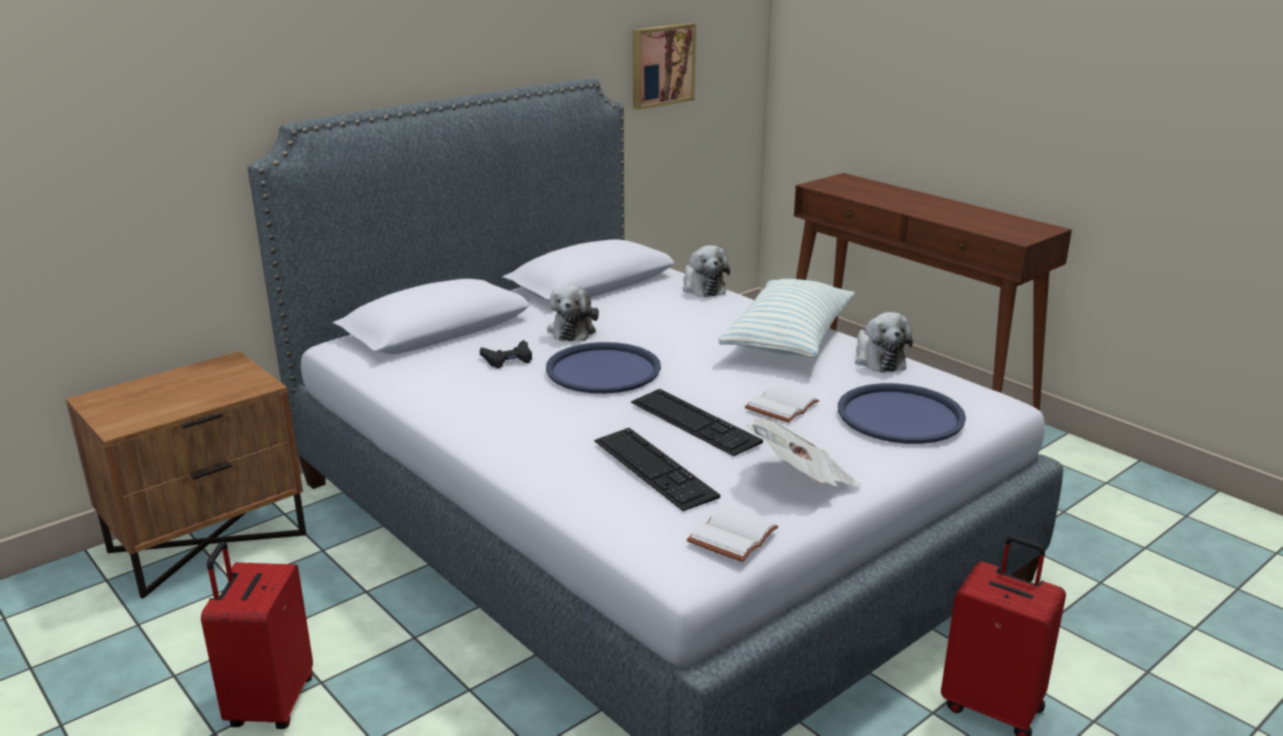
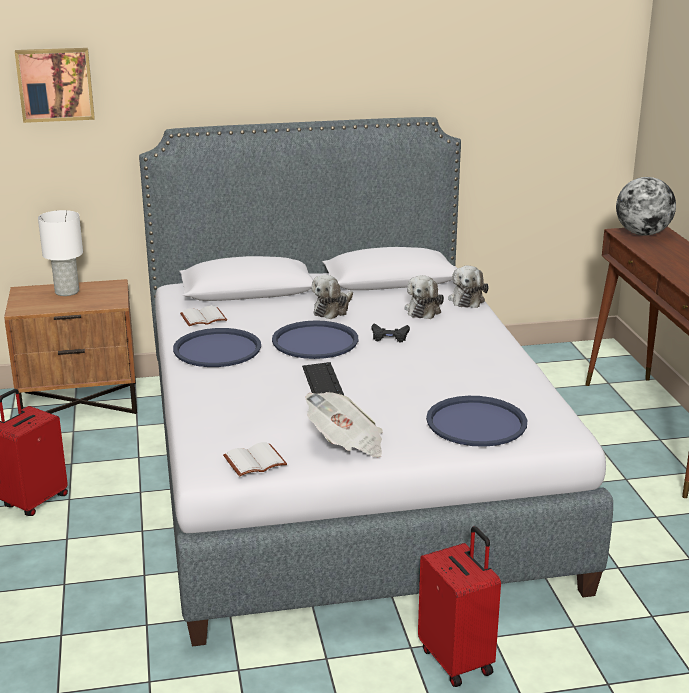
camera: 30 degrees right, 0 degrees up
(168, 385) = (67, 291): none -> white table lamp
(494, 408) = (217, 349): none -> blue tray
(508, 359) = (265, 320): black game controller -> black game controller (389, 336)
(654, 468) = (261, 409): keyboard -> none
(661, 65) = (513, 110): picture -> picture (55, 84)
(780, 405) = (402, 394): white book -> white book (203, 317)
(788, 340) = (475, 352): pillow -> none
(837, 184) = (642, 234): none -> globe
(878, 359) = (523, 381): plush toy -> plush toy (424, 310)

